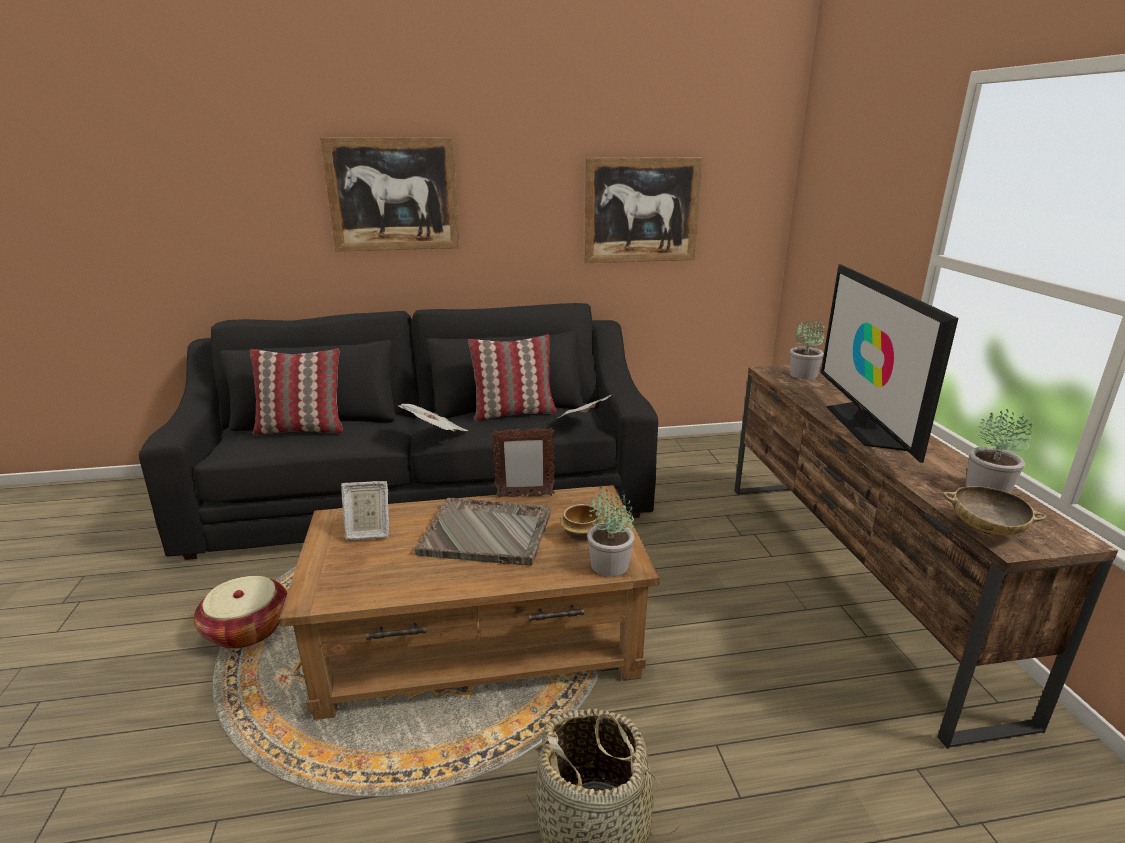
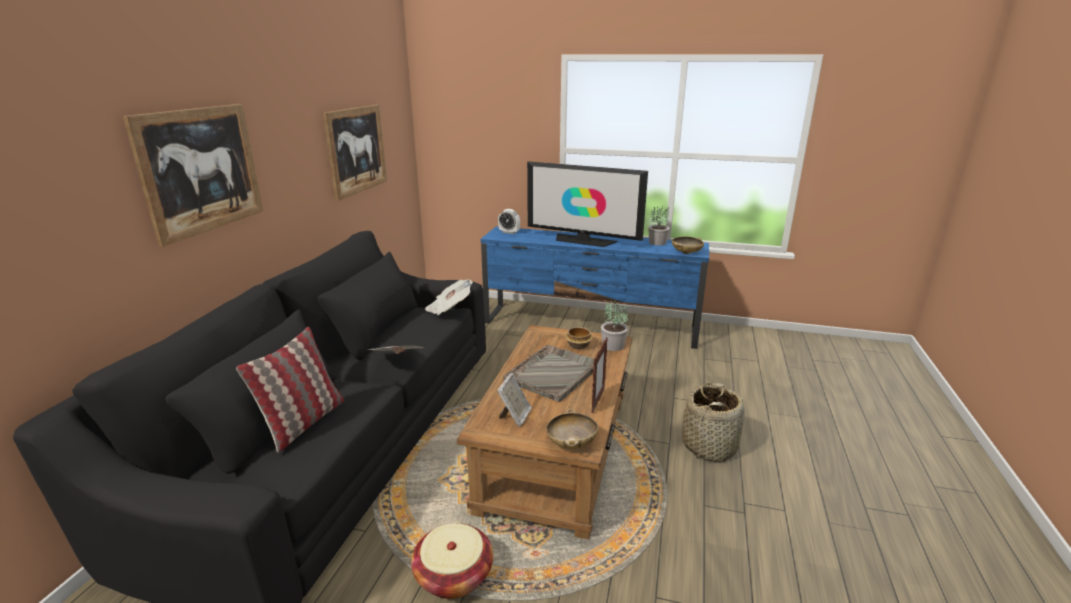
camera: 65 degrees left, 0 degrees up
(319, 586) = (571, 443): none -> beige bowl
(514, 413) = (404, 325): pillow -> none
(524, 496) = (518, 353): picture frame -> picture frame (597, 401)
(803, 375) = (509, 232): potted plant -> alarm clock
(850, 582) = (590, 326): brown tv stand -> blue tv stand

